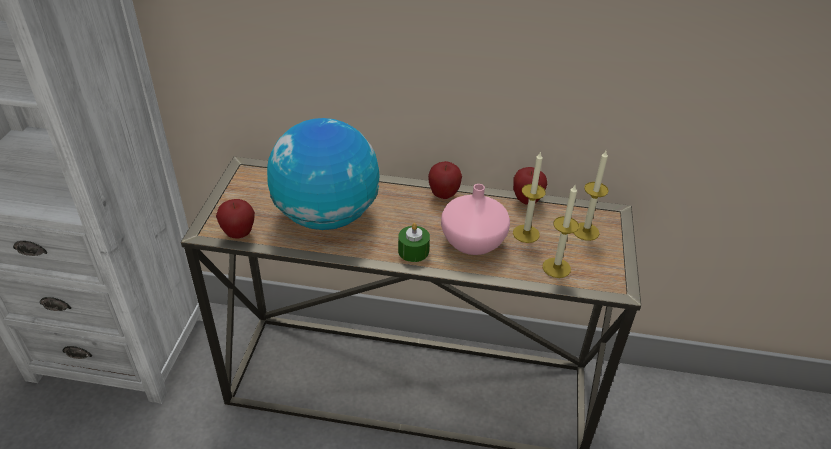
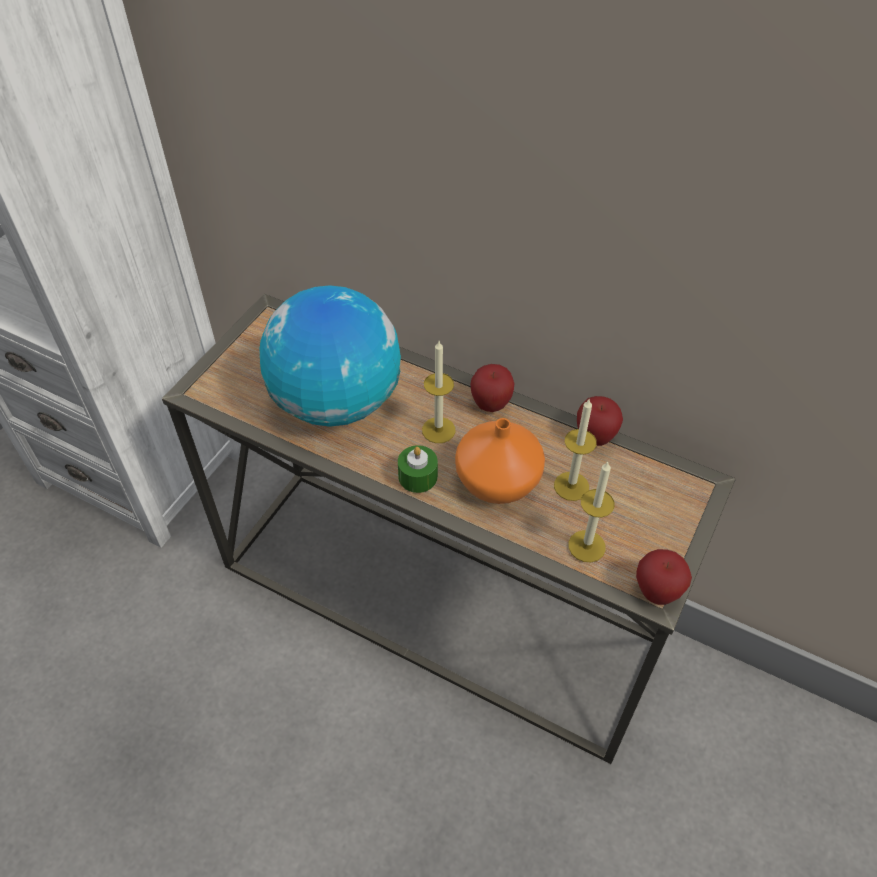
camera: 20 degrees right, 10 degrees up
(239, 234) = (227, 403): apple -> apple (657, 592)
(474, 242) = (499, 482): pink vase -> orange vase
(585, 231) = (652, 502): candle -> candle (438, 430)

